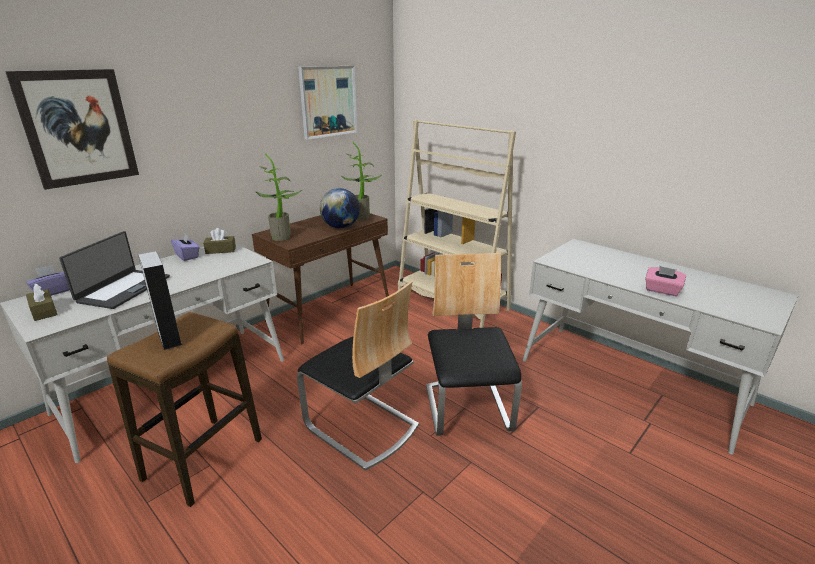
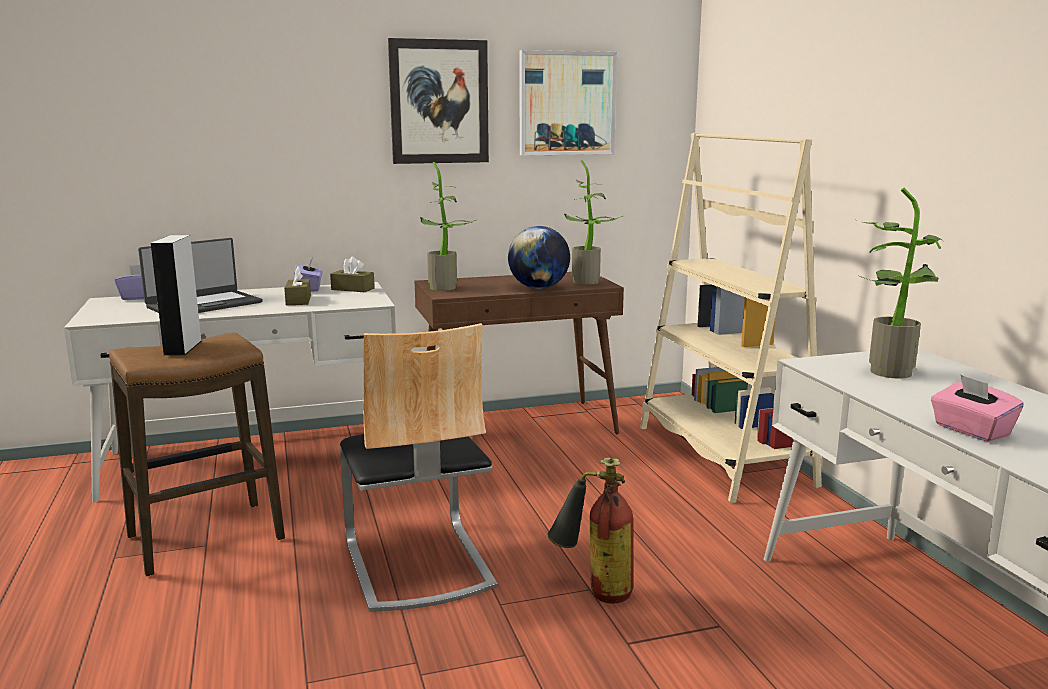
camera: 30 degrees right, 10 degrees down
(44, 311) = (112, 309): brown tissue box -> brown tissue box (298, 300)
(78, 128) = (209, 109): picture -> picture (439, 102)
(467, 408) = (594, 591): chair -> fire extinguisher
(586, 258) = (889, 370): none -> potted plant

